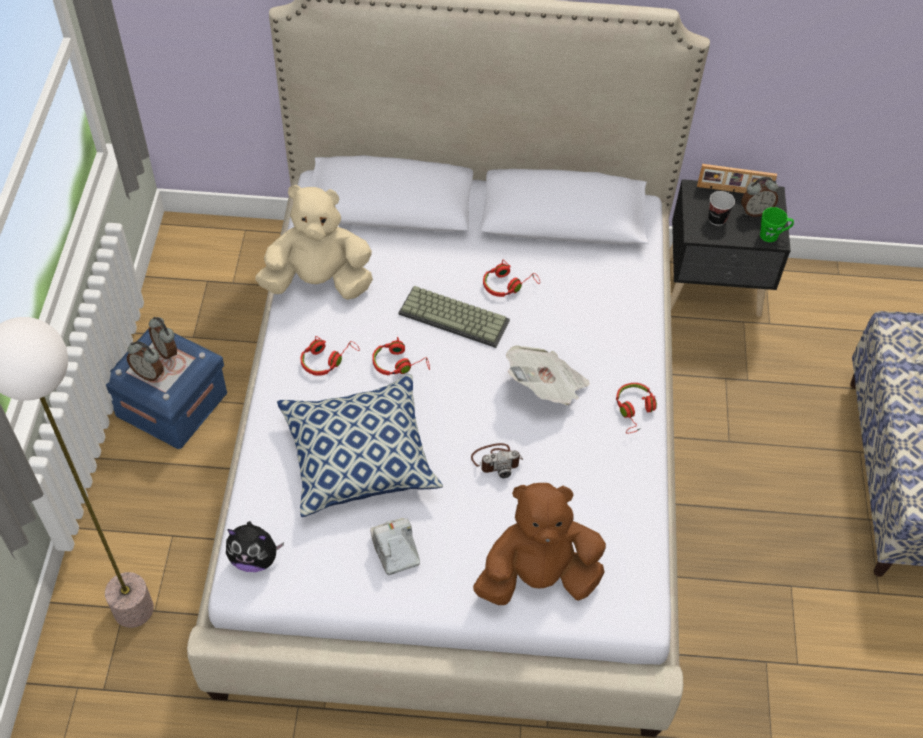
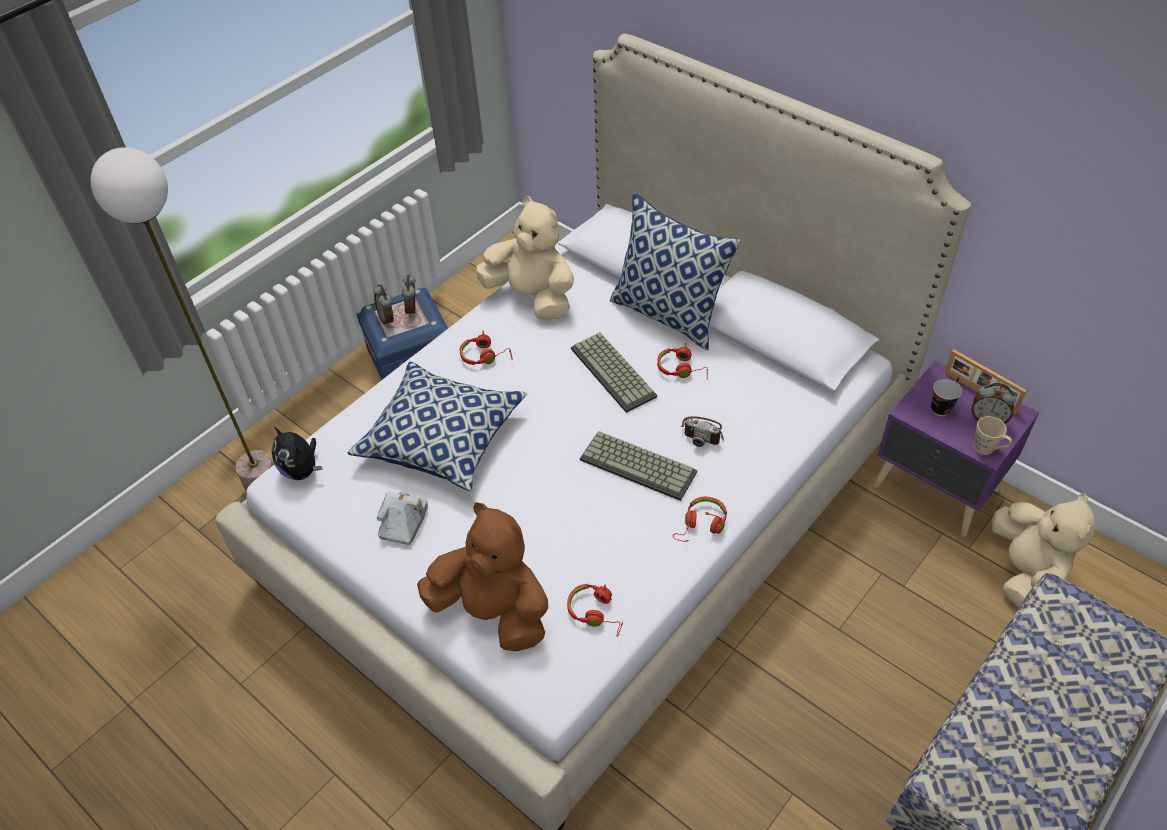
camera: 40 degrees right, 5 degrees down
(399, 363) = (536, 385): red headphones -> red headphones (596, 613)
(455, 240) = (669, 314): none -> pillow
(496, 460) = (545, 500): camera -> camera (703, 432)
(546, 387) = (640, 465): newspaper -> keyboard
(714, 288) = (936, 490): black nightstand -> purple nightstand
(772, 235) = (987, 449): green mug -> beige mug
(818, 320) = (1025, 571): none -> beige plush toy

